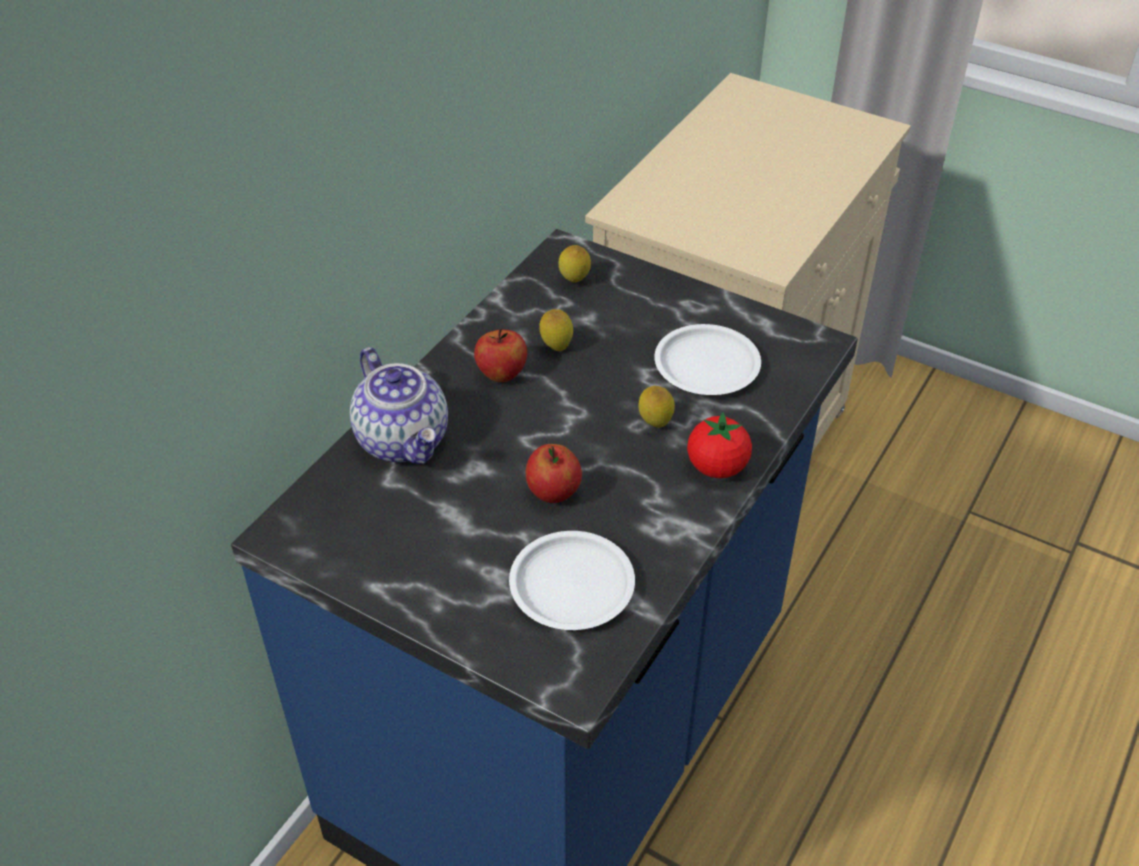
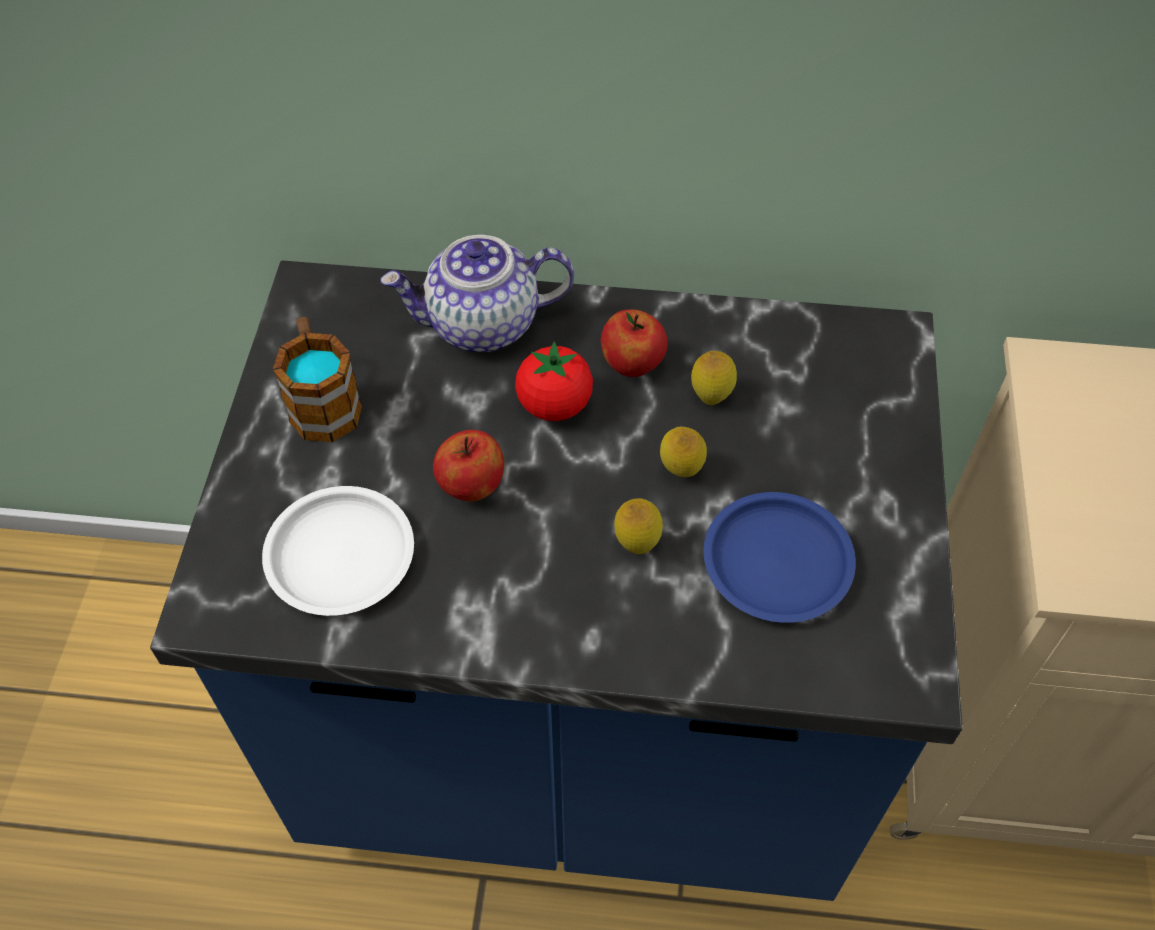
camera: 65 degrees right, 10 degrees up
(404, 440) = (482, 325): teapot -> teapot turned 45 degrees clockwise
(411, 556) = (322, 400): none -> mug
(574, 281) = (842, 368): lemon -> lemon (681, 471)
(707, 367) = (776, 563): white plate -> blue plate
(717, 467) = (599, 636): tomato -> tomato (554, 405)

